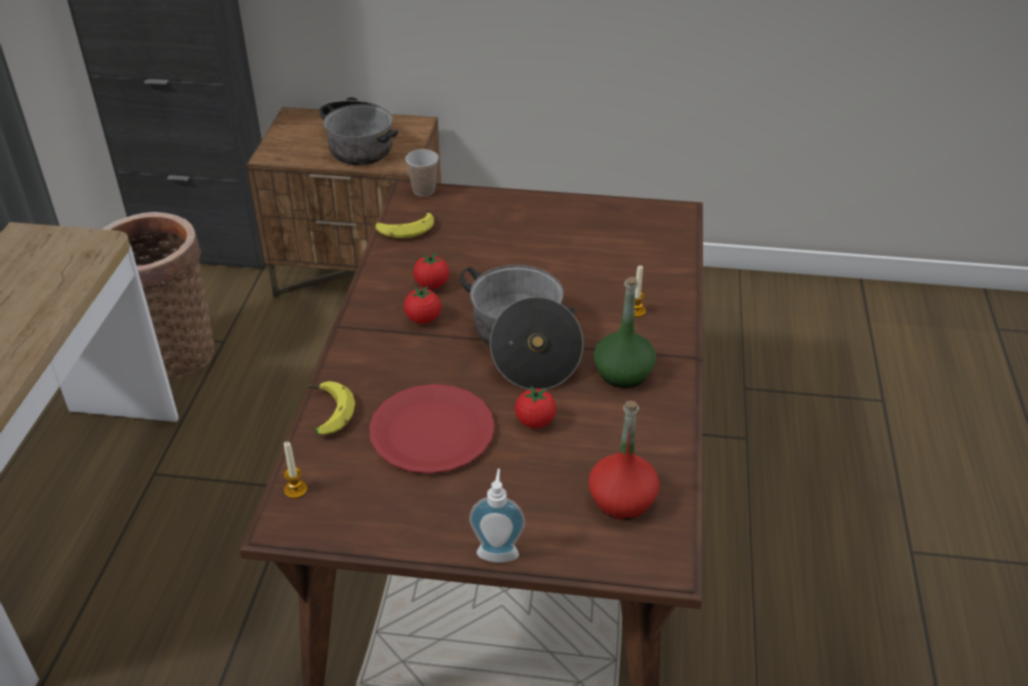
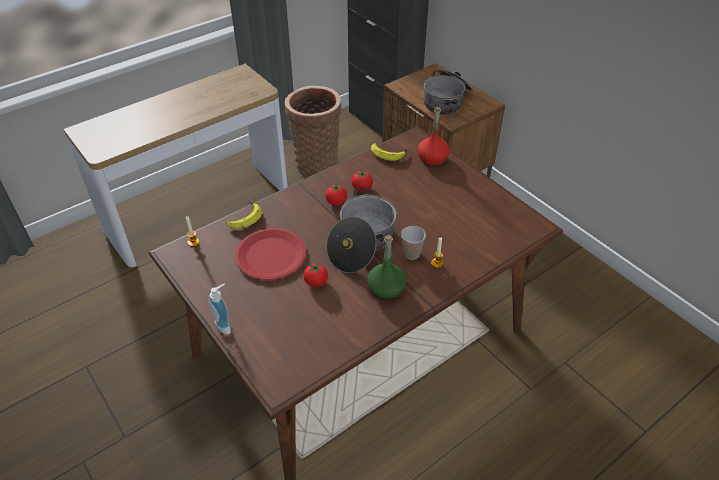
camera: 45 degrees right, 5 degrees up
(424, 190) = (422, 139): cup -> cup (411, 254)
(622, 500) = (300, 345): red bottle -> red bottle (432, 159)

